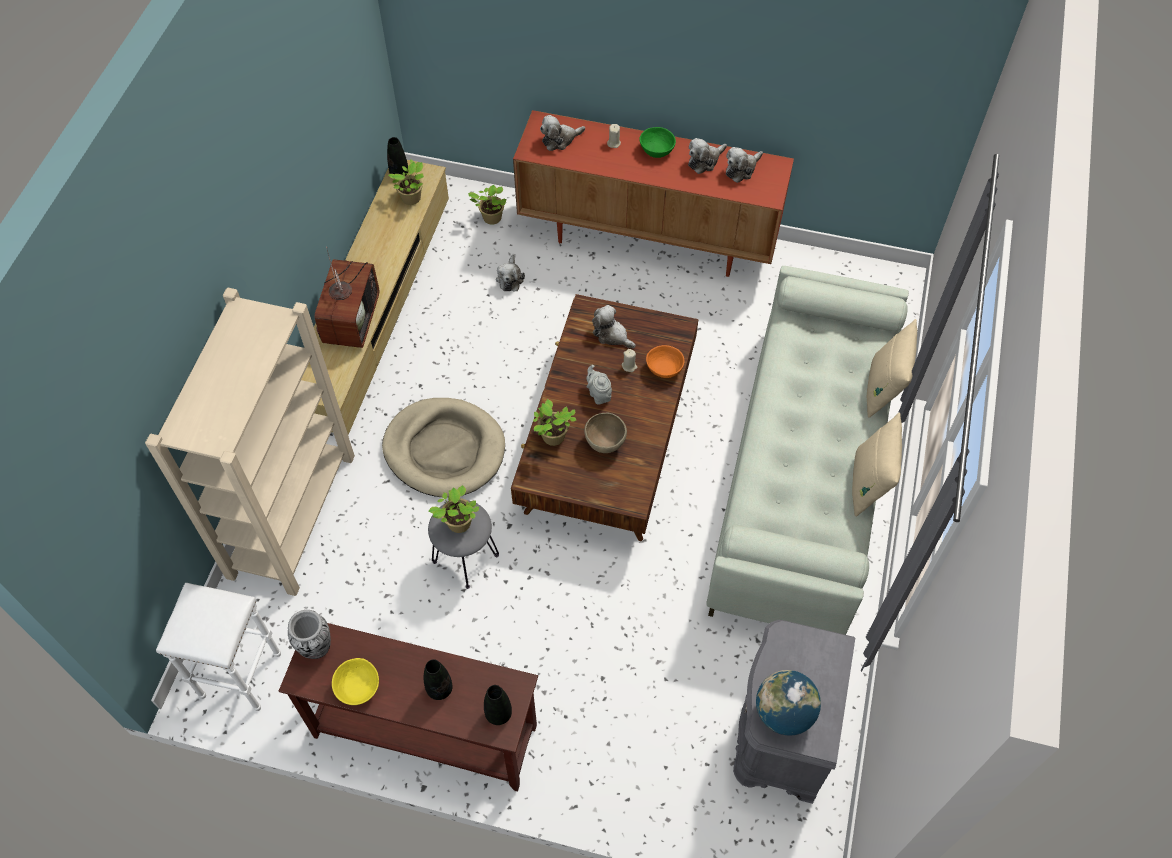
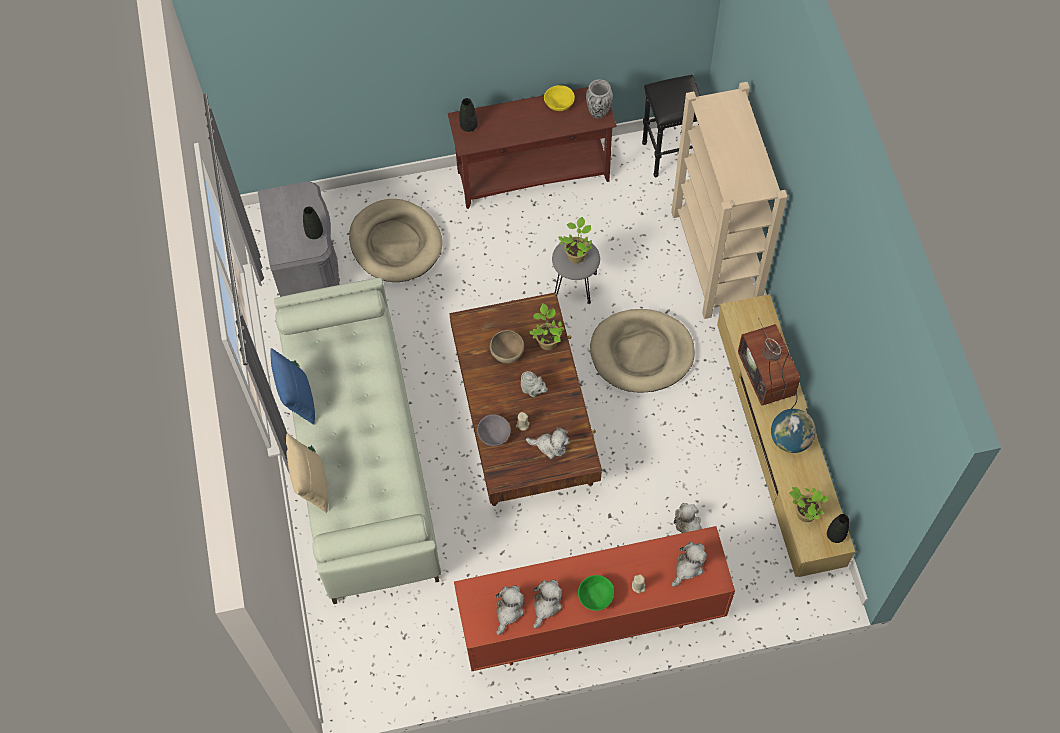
camera: 155 degrees right, 5 degrees up
(238, 676) = (670, 154): white stool -> black stool
(439, 689) = (511, 124): black vase -> black vase (314, 233)
(490, 218) = (746, 582): potted plant -> none
(651, 719) = (396, 243): none -> beige dog bed
(665, 369) = (493, 435): orange bowl -> grey bowl
(783, 713) = (299, 203): globe -> globe (790, 439)
(869, 484) = (297, 400): beige pillow -> blue pillow

